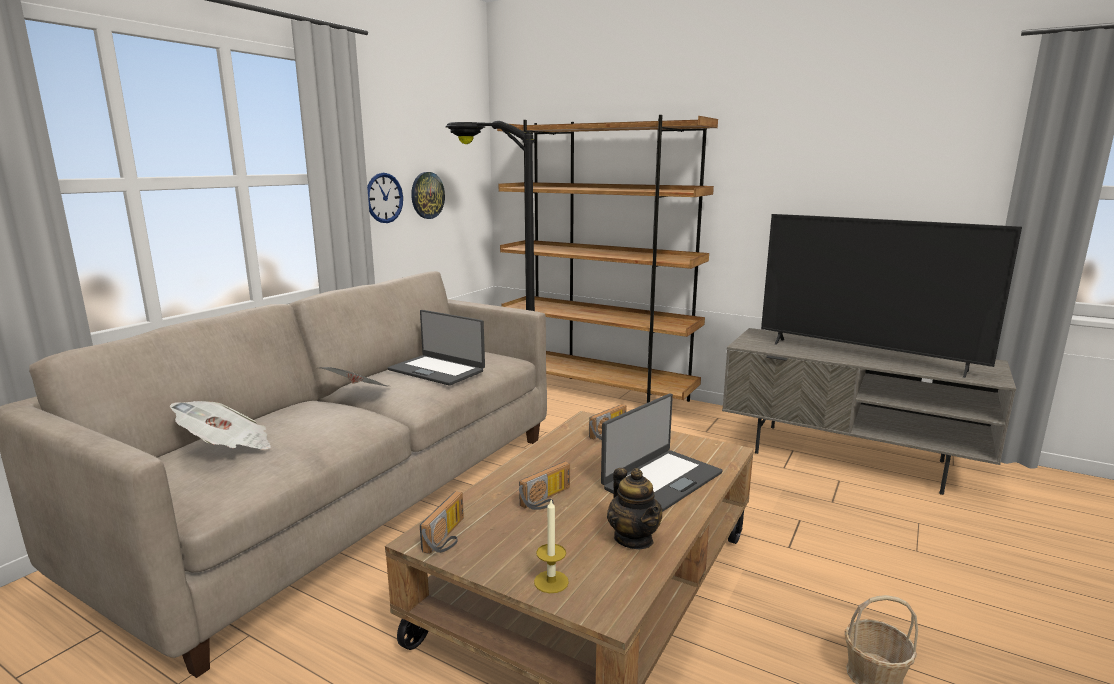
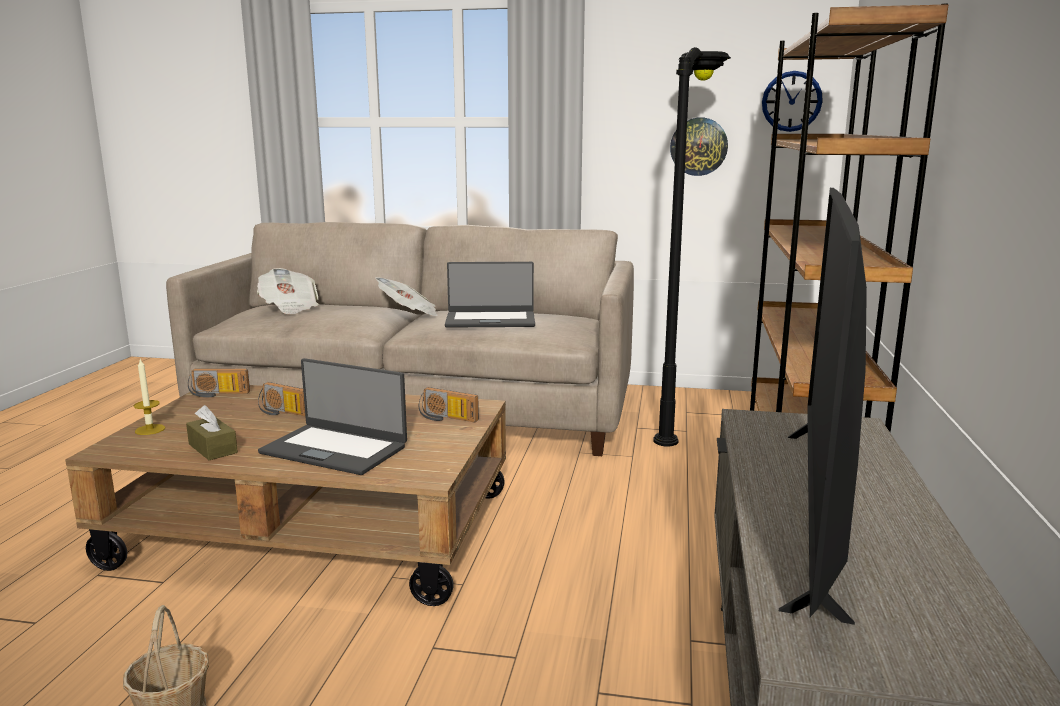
camera: 70 degrees right, 0 degrees up
(384, 198) = (626, 146): wall clock -> wall clock (791, 101)
(437, 370) = (490, 320): laptop -> laptop turned 105 degrees counterclockwise
(634, 539) = (213, 448): teapot -> brown tissue box

